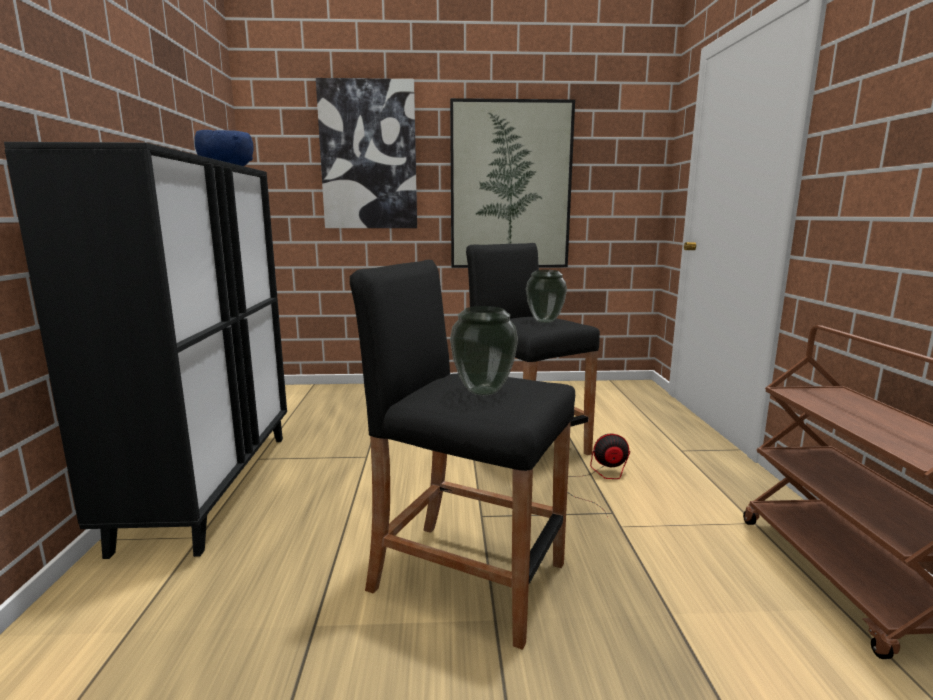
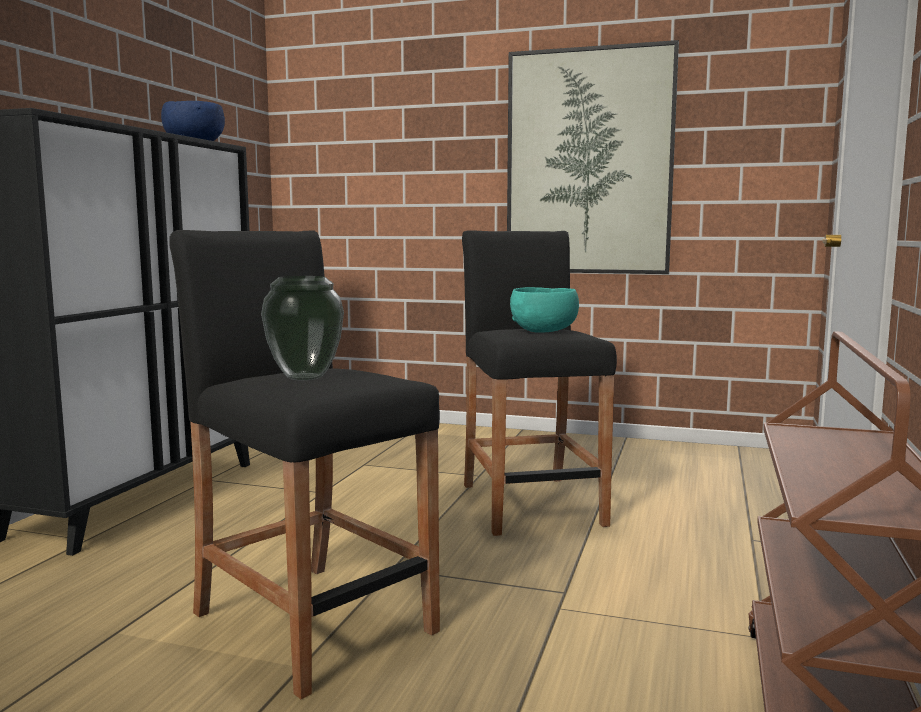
camera: 20 degrees right, 5 degrees down
(368, 156) = (410, 130): picture -> none
(545, 321) = (544, 331): vase -> turquoise bowl
(599, 479) = (588, 555): fan -> none

